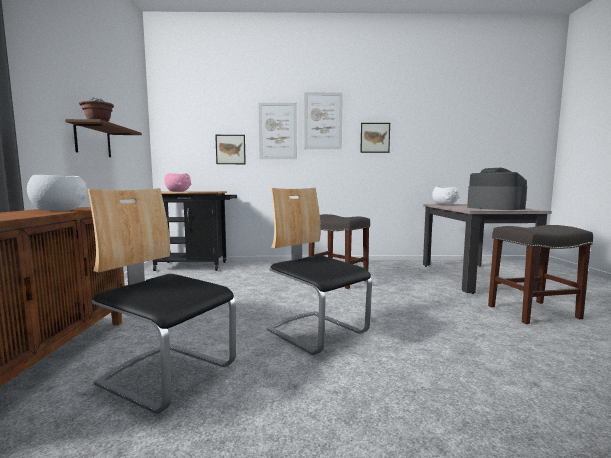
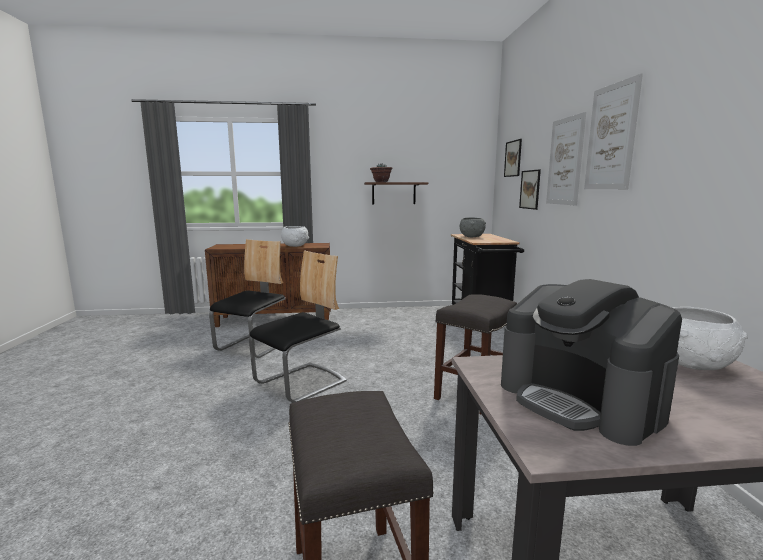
camera: 85 degrees right, 5 degrees up
(178, 191) = (472, 237): pink bowl -> grey bowl
(375, 137) = (685, 162): picture -> picture (513, 158)
(494, 208) = (579, 400): coffee machine -> coffee machine turned 90 degrees clockwise

